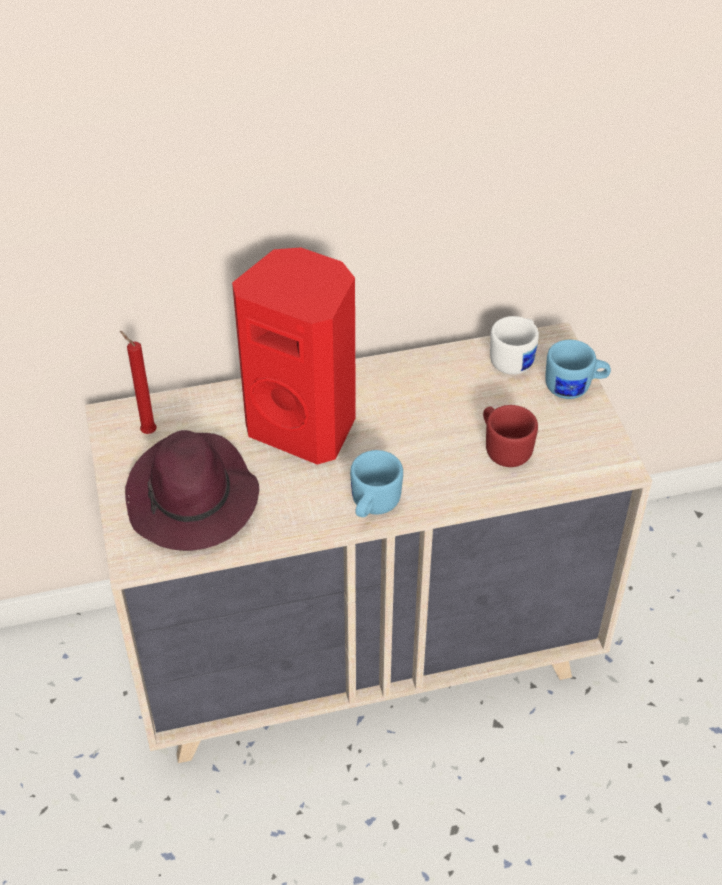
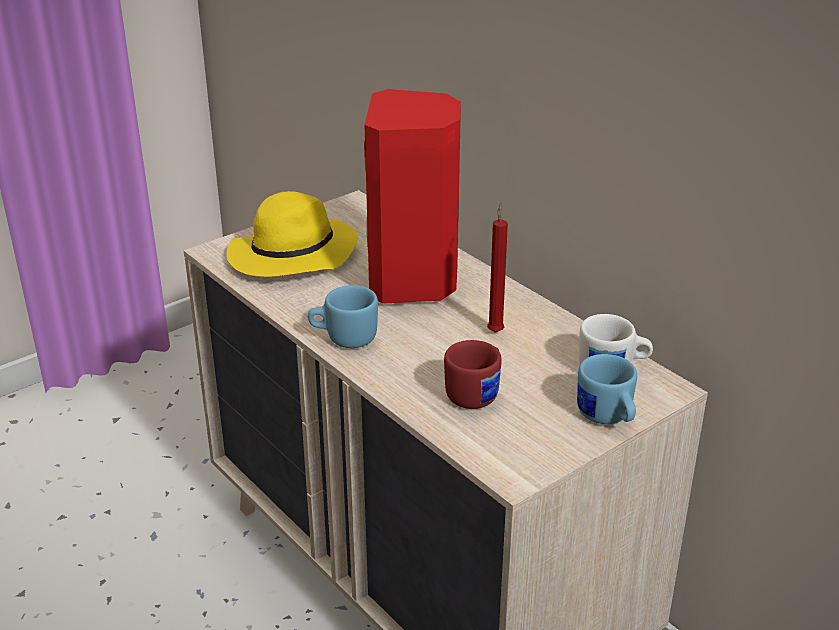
camera: 65 degrees right, 15 degrees down
(147, 431) = (350, 219): red candle -> red candle (495, 331)
(193, 499) = (291, 257): purple hat -> yellow hat

